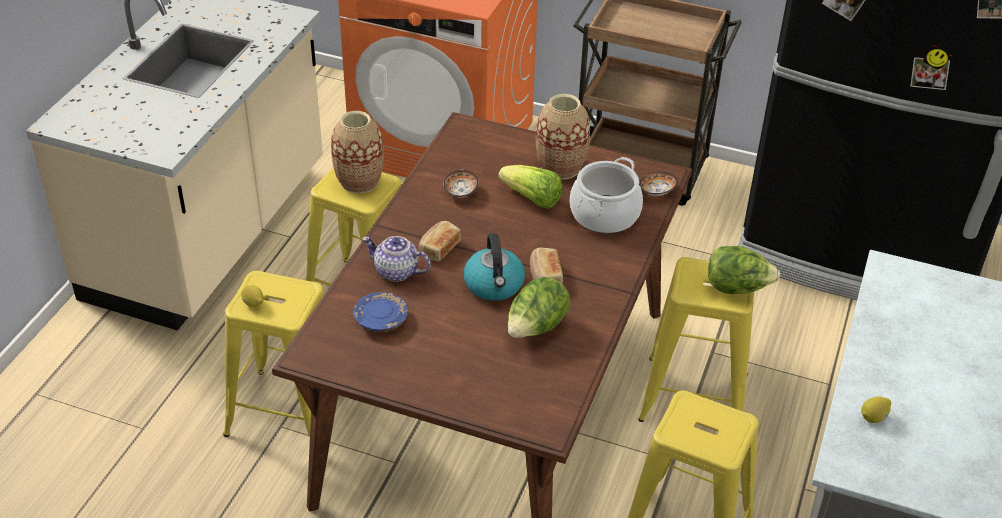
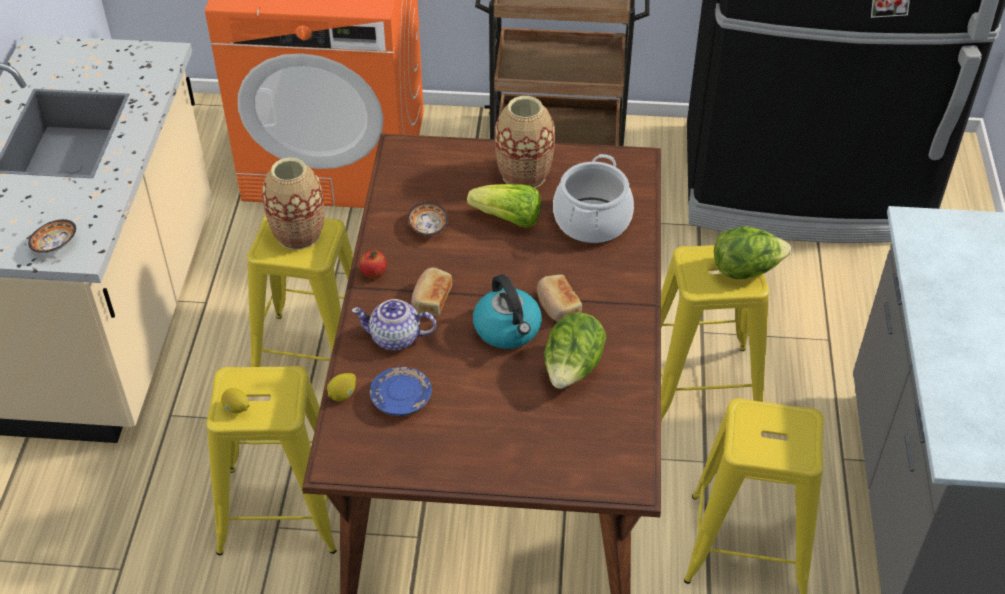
camera: 15 degrees left, 5 degrees up
(399, 218) = (373, 274): none -> apple
(657, 192) = (636, 182): bowl -> bowl (55, 245)
(873, 417) = (966, 394): lemon -> lemon (343, 395)

